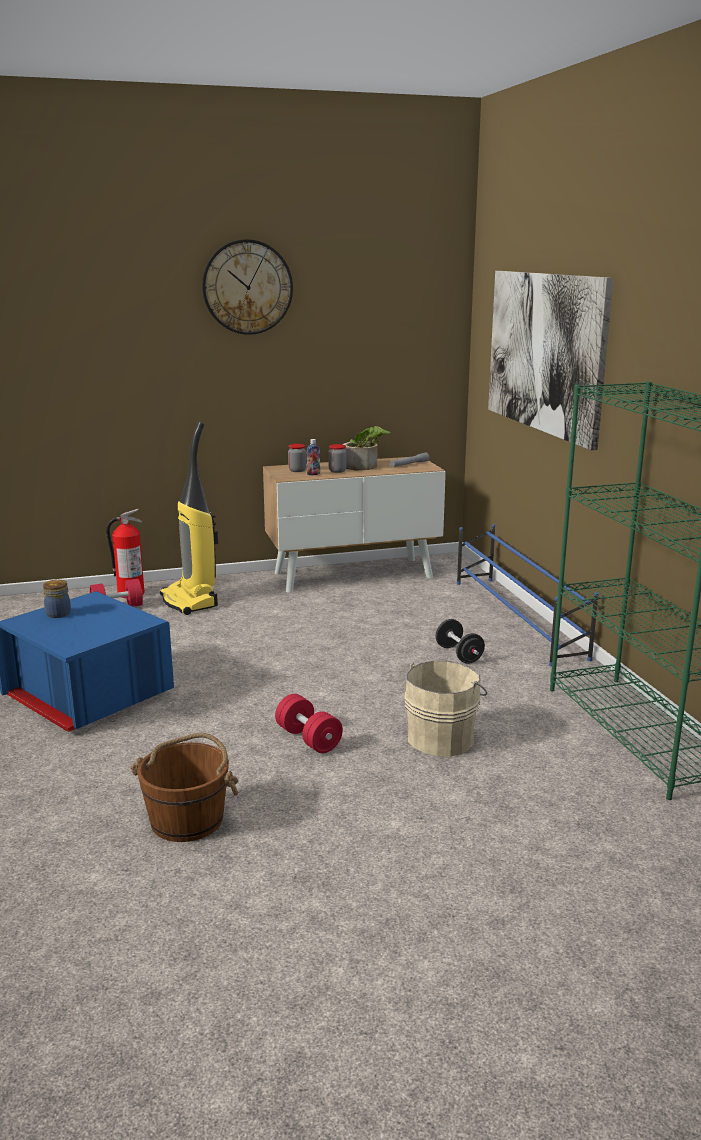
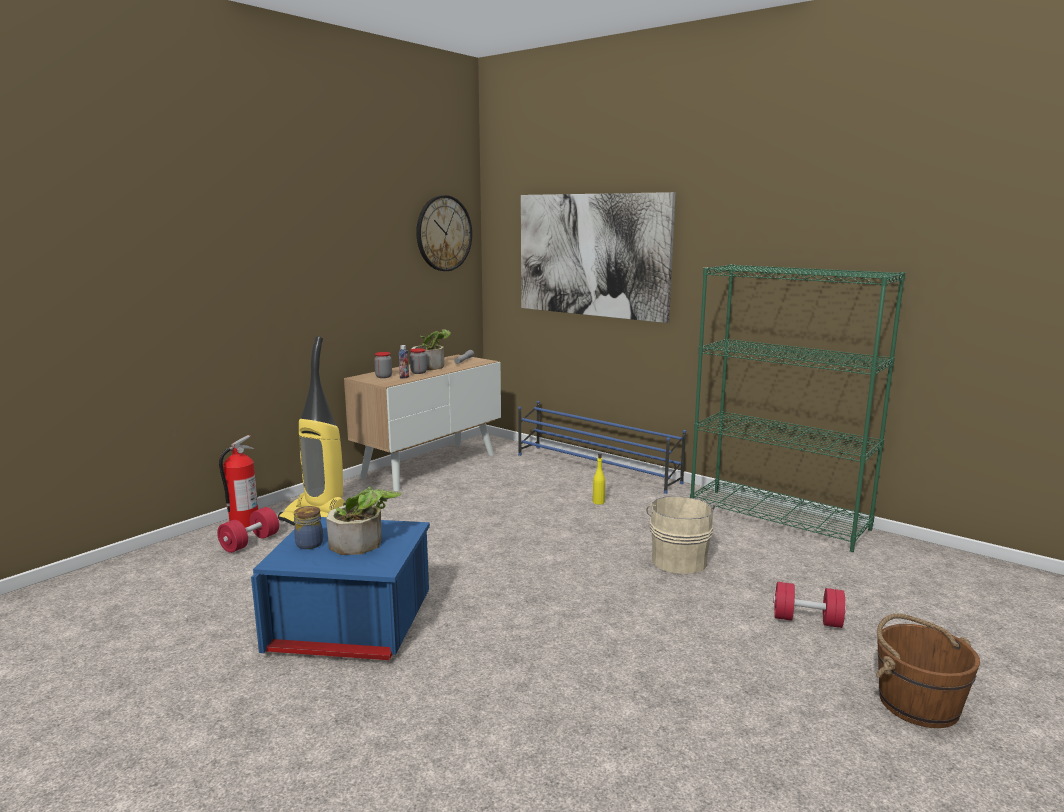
camera: 35 degrees left, 5 degrees down
(93, 624) = (363, 543): none -> potted plant
(188, 819) = (606, 686): brown bucket -> brown bucket (917, 703)
(247, 287) = (323, 208): wall clock -> wall clock (443, 233)
(308, 739) = (594, 592): red dumbbell -> red dumbbell (807, 620)
(459, 654) = (598, 502): black dumbbell -> yellow bottle

